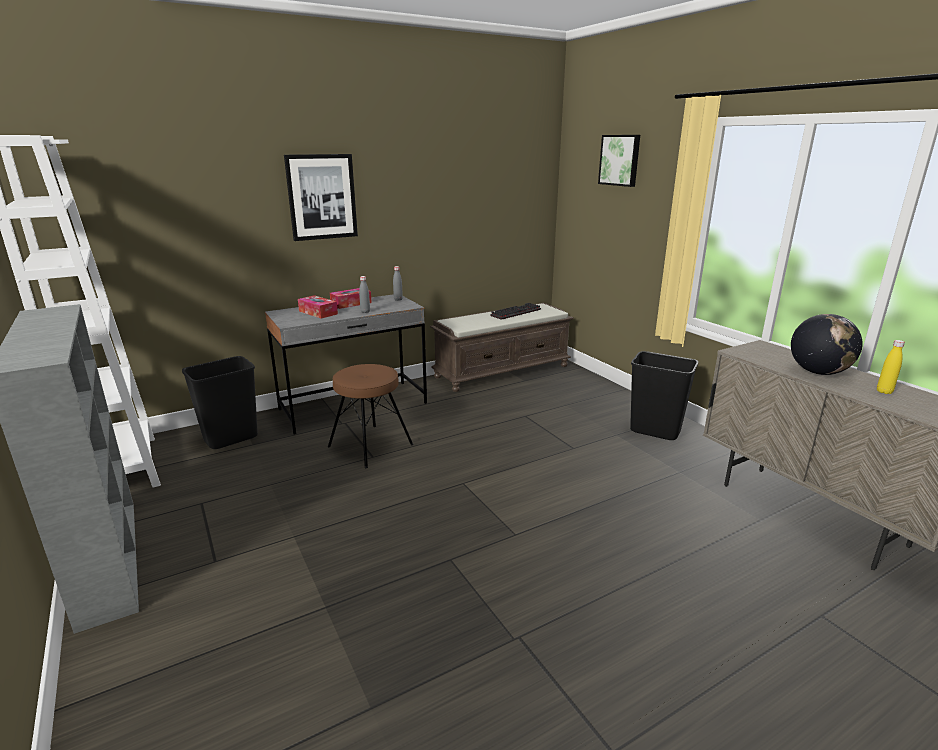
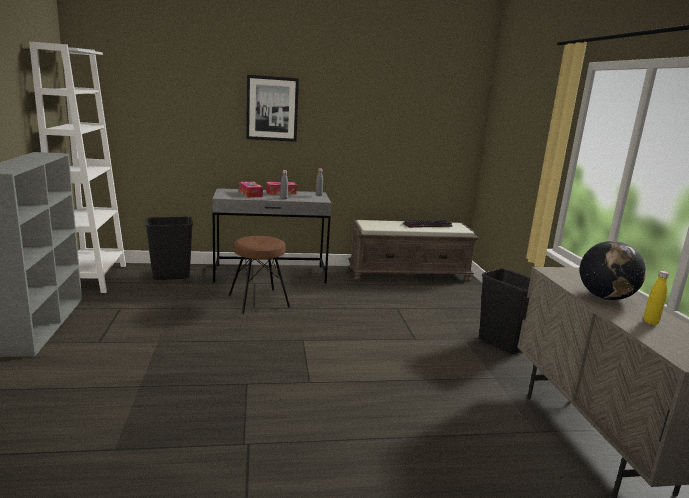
camera: 20 degrees right, 5 degrees down
(620, 160) = (525, 100): picture -> none

